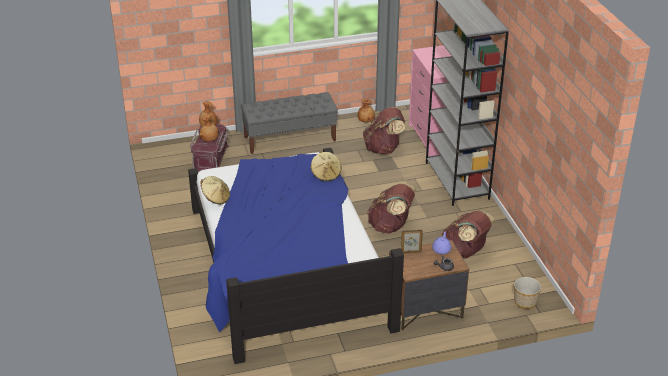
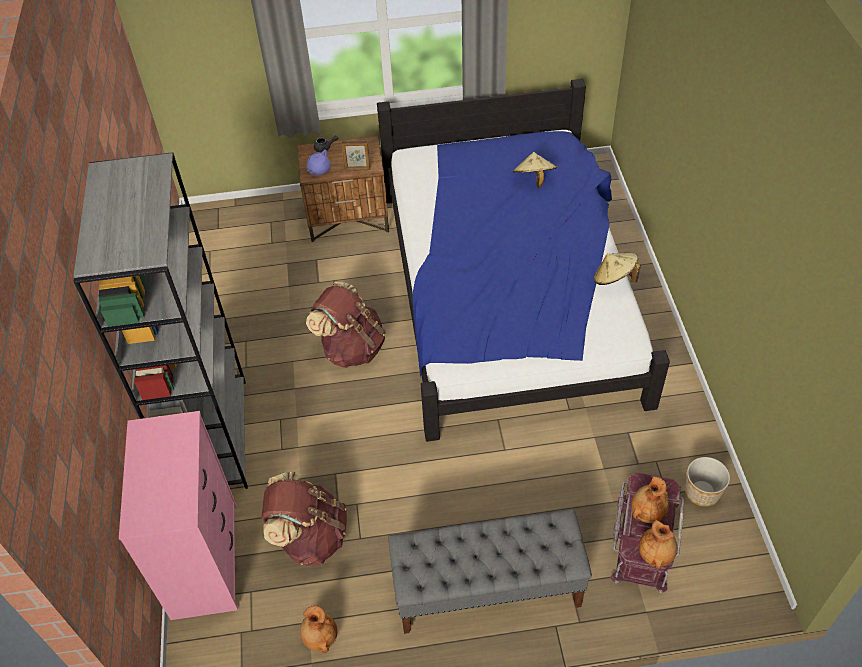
camera: 170 degrees left, 15 degrees up
(326, 174) = (442, 314): beige hat -> beige hat (534, 180)
(465, 252) = (265, 295): brown backpack -> none
(525, 302) = (227, 220): planter -> planter (702, 491)

